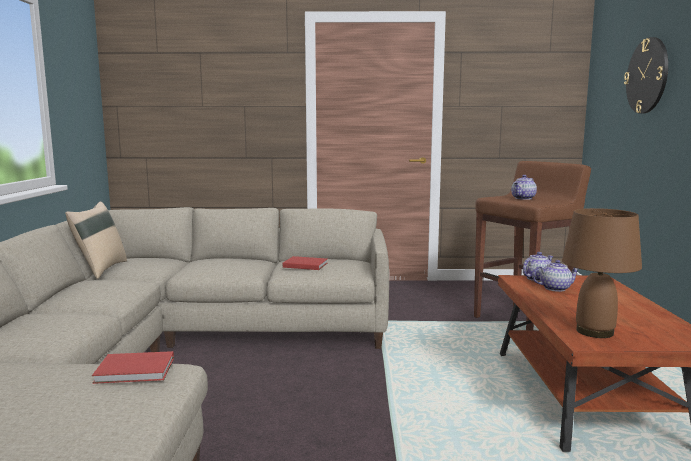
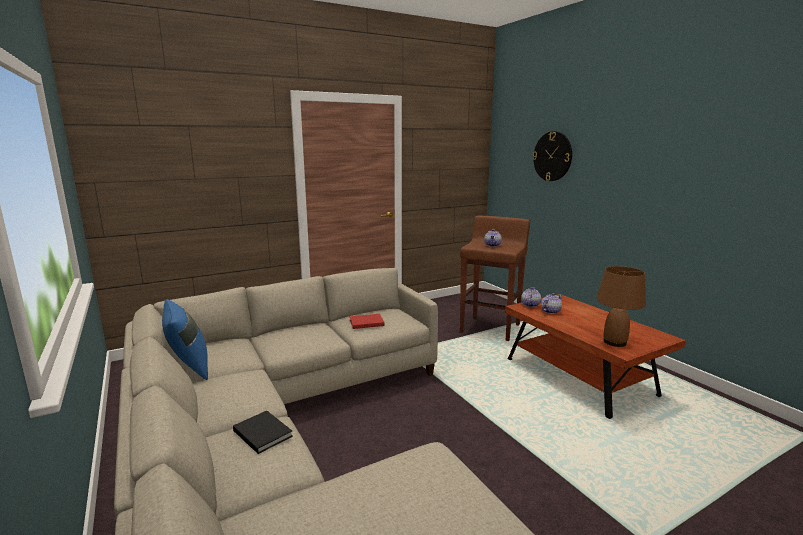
camera: 30 degrees left, 5 degrees up
(68, 317) = (262, 432): none -> black book
(100, 269) = (189, 368): beige pillow -> blue pillow
(137, 371) = (418, 464): red book -> none

